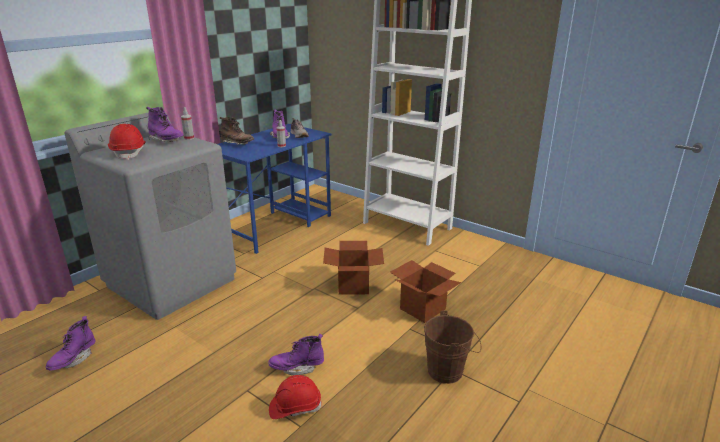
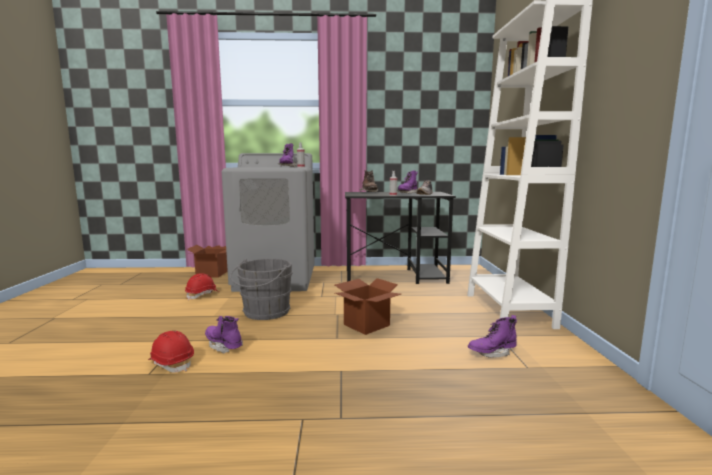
camera: 50 degrees right, 15 degrees down
(73, 359) = (170, 290): purple boot -> purple boot (492, 353)
(129, 153) = (253, 167): red hard hat -> red hard hat (202, 295)
(253, 321) = (264, 312): none -> grey bucket
(277, 225) = (396, 276): blue desk -> black desk
(423, 309) = (384, 365): cardboard box -> cardboard box (211, 274)
(449, 371) = (296, 417): brown bucket -> none

